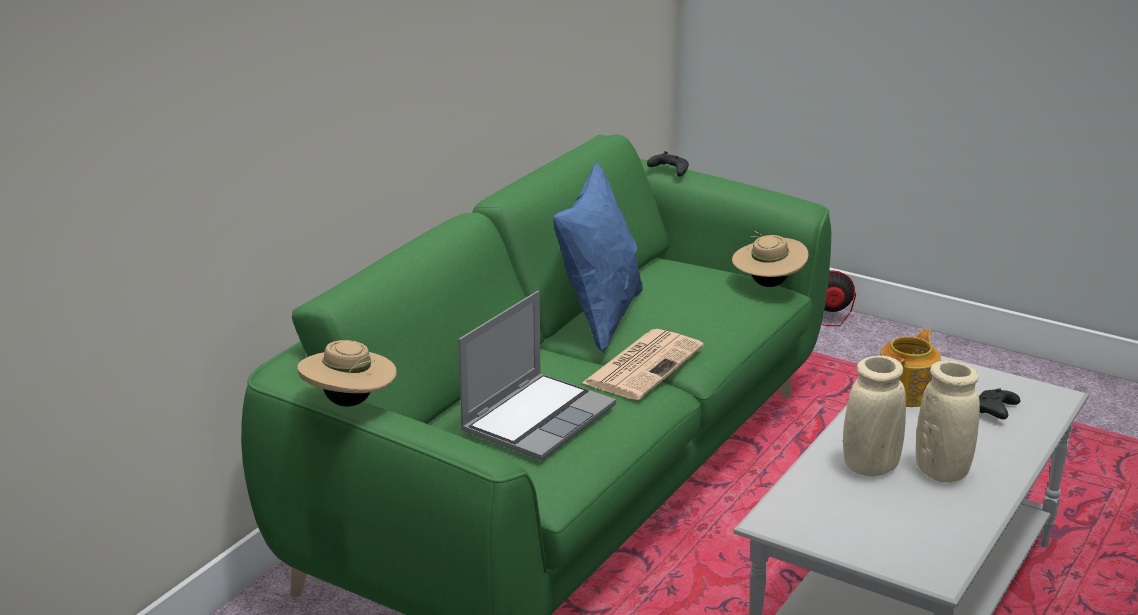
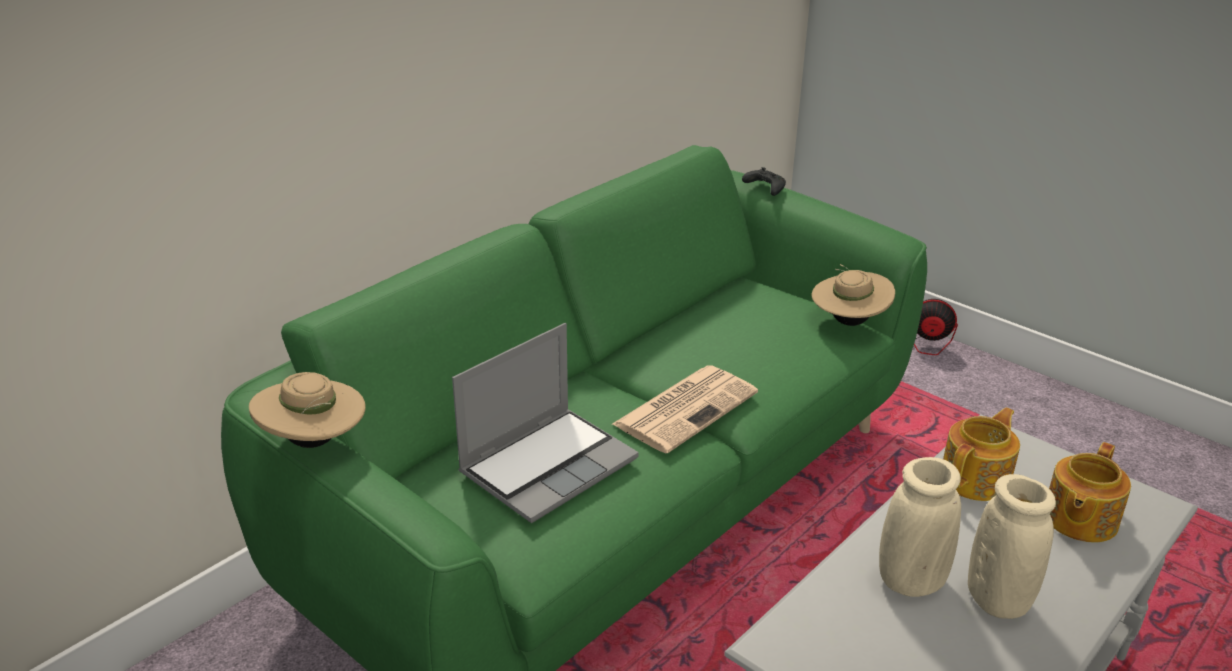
camera: 10 degrees right, 5 degrees up
(599, 318) = (658, 344): blue pillow -> none
(995, 412) = (1078, 519): black game controller -> teapot

